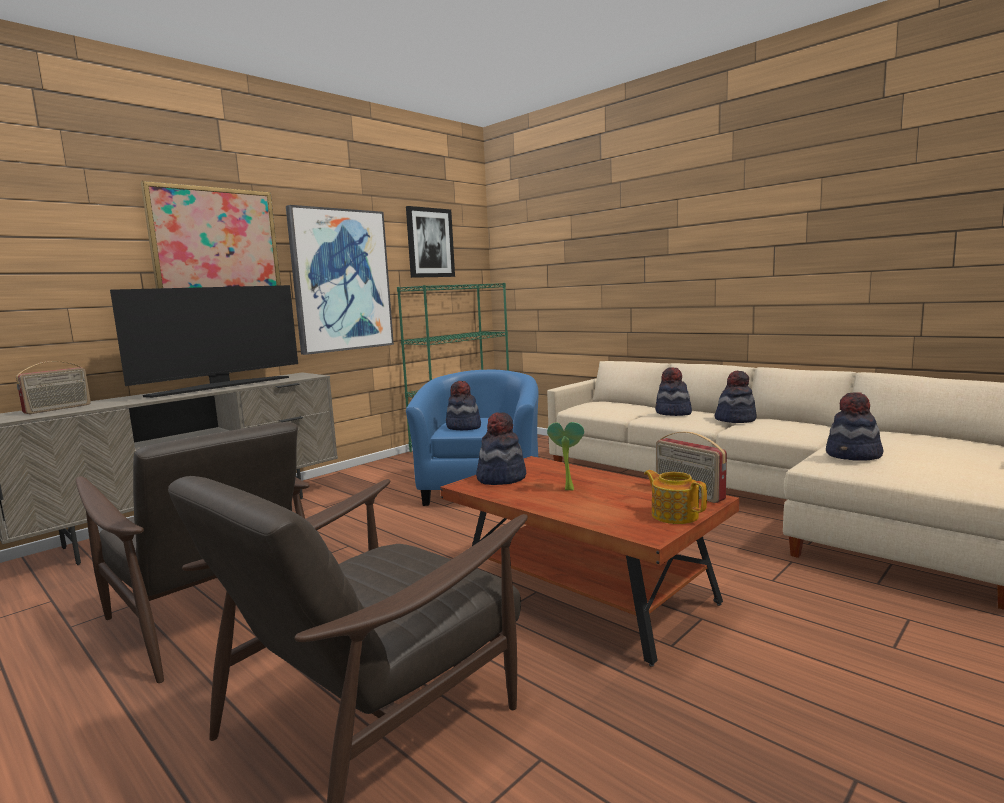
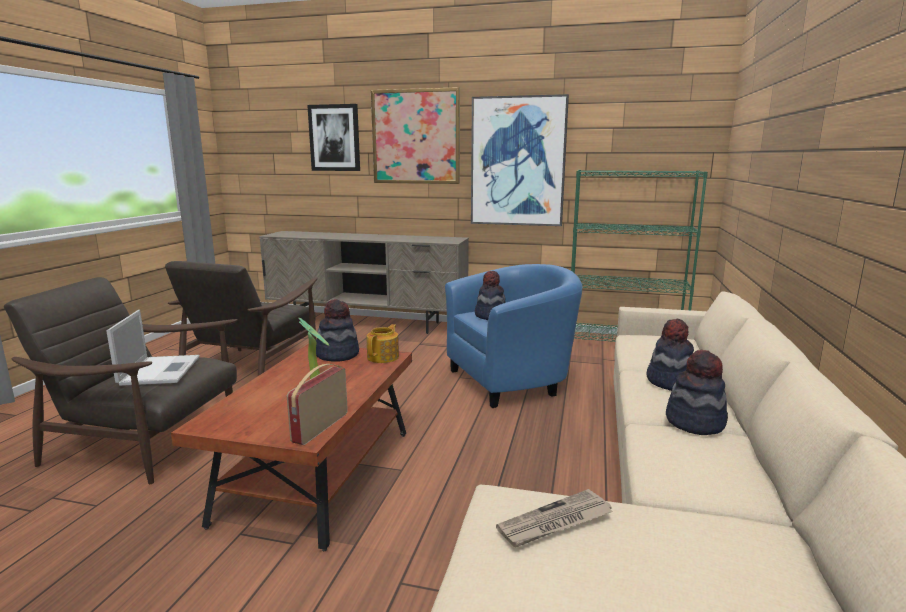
camera: 60 degrees right, 5 degrees up
(58, 409) = (305, 234): radio -> none
(221, 387) = (390, 238): television -> none
(399, 571) = (160, 370): none -> laptop
(430, 243) = (632, 123): picture -> picture (334, 138)
(674, 515) = (253, 428): teapot -> teapot (383, 357)
(853, 455) = (555, 522): hat -> newspaper

